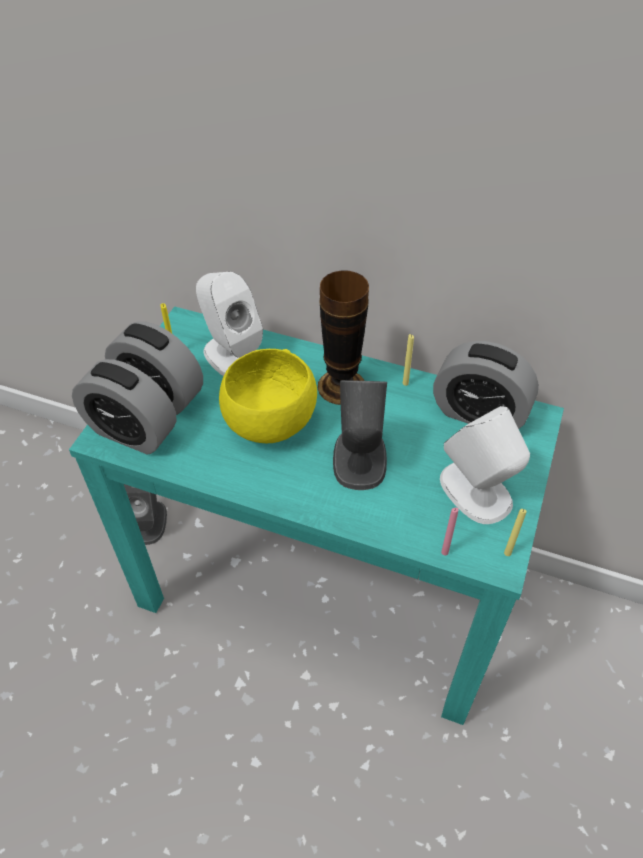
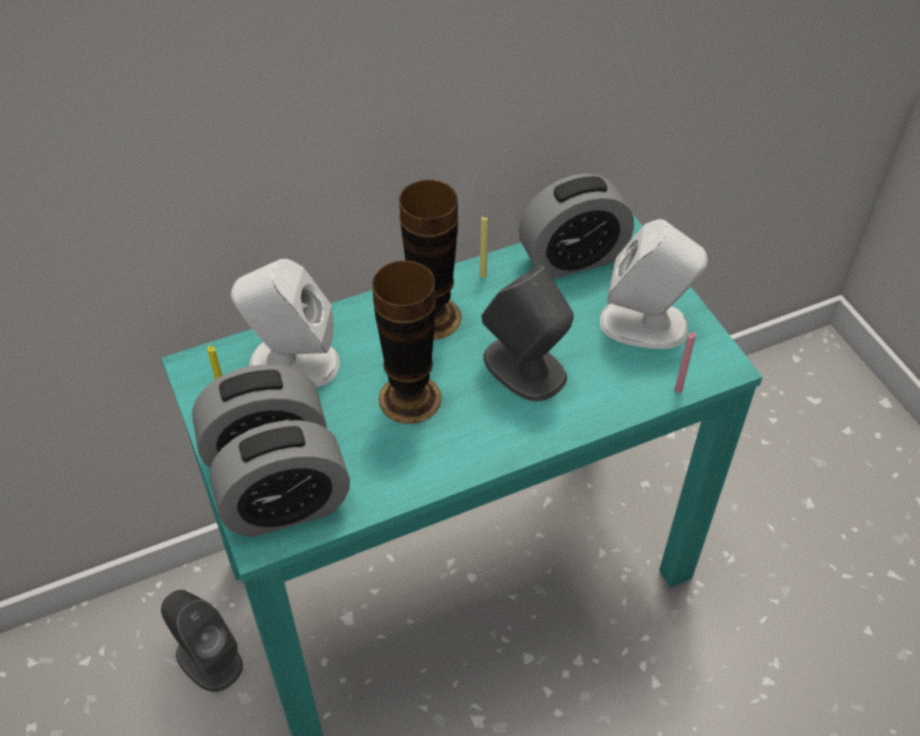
camera: 45 degrees left, 0 degrees up
(269, 424) = (410, 398): yellow bowl -> vase
(507, 553) = (720, 354): yellow candle -> none

